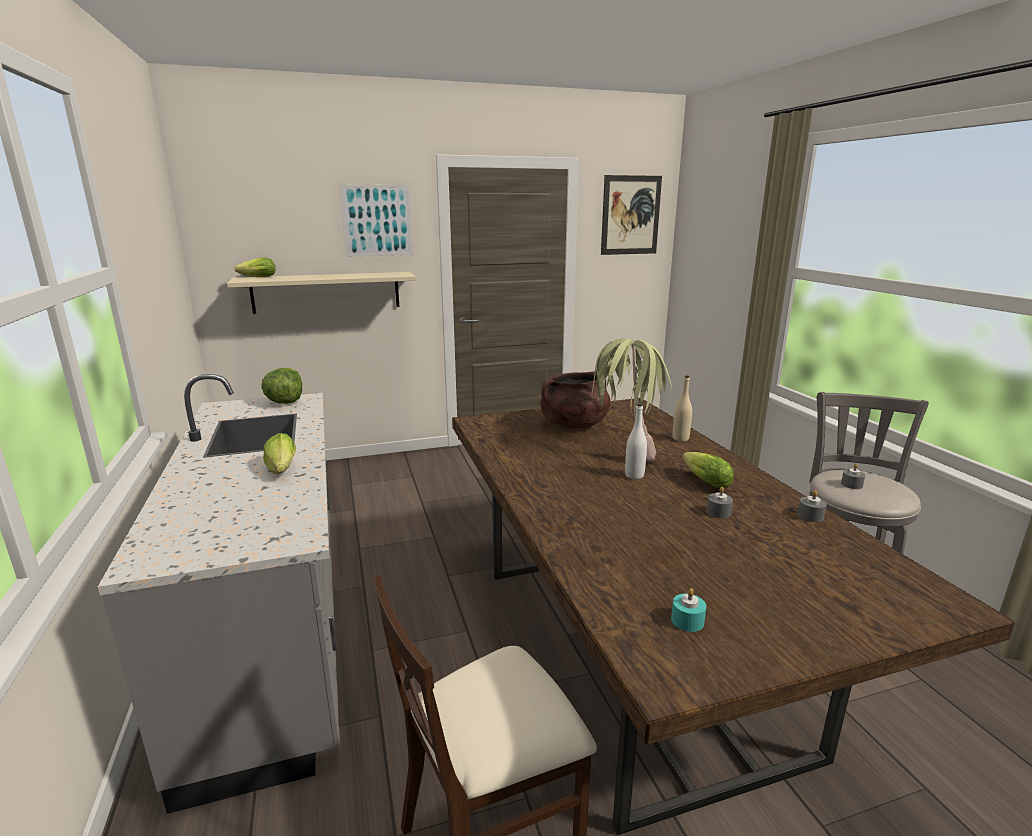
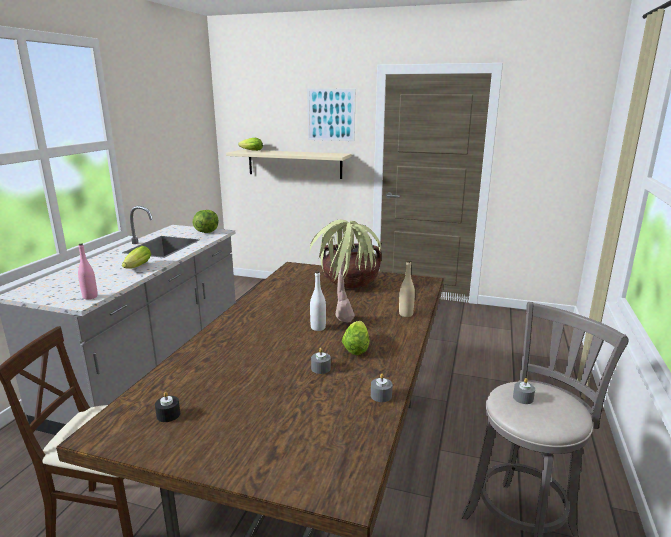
camera: 35 degrees right, 0 degrees up
(297, 527) = (90, 297): none -> pink bottle
(630, 215) = (555, 115): picture -> none
(687, 621) = (168, 415): turquoise candle -> black candle

